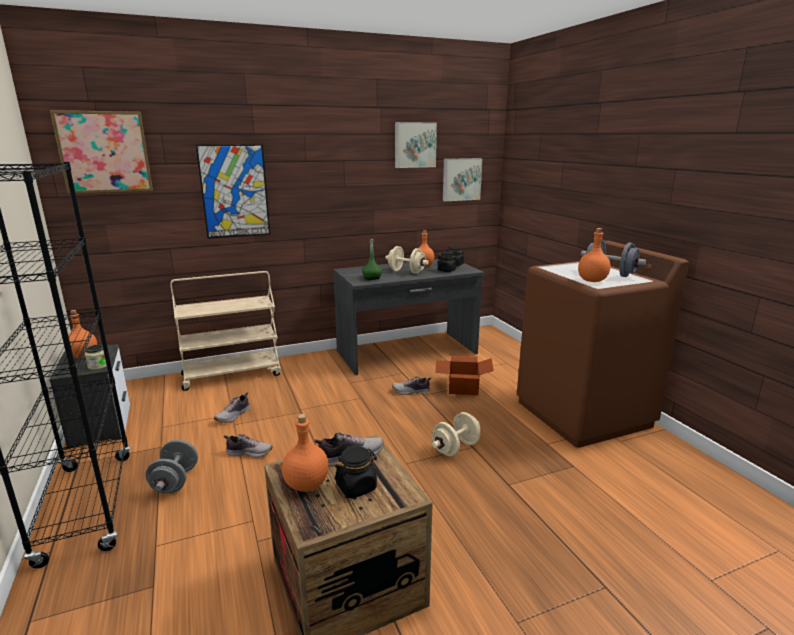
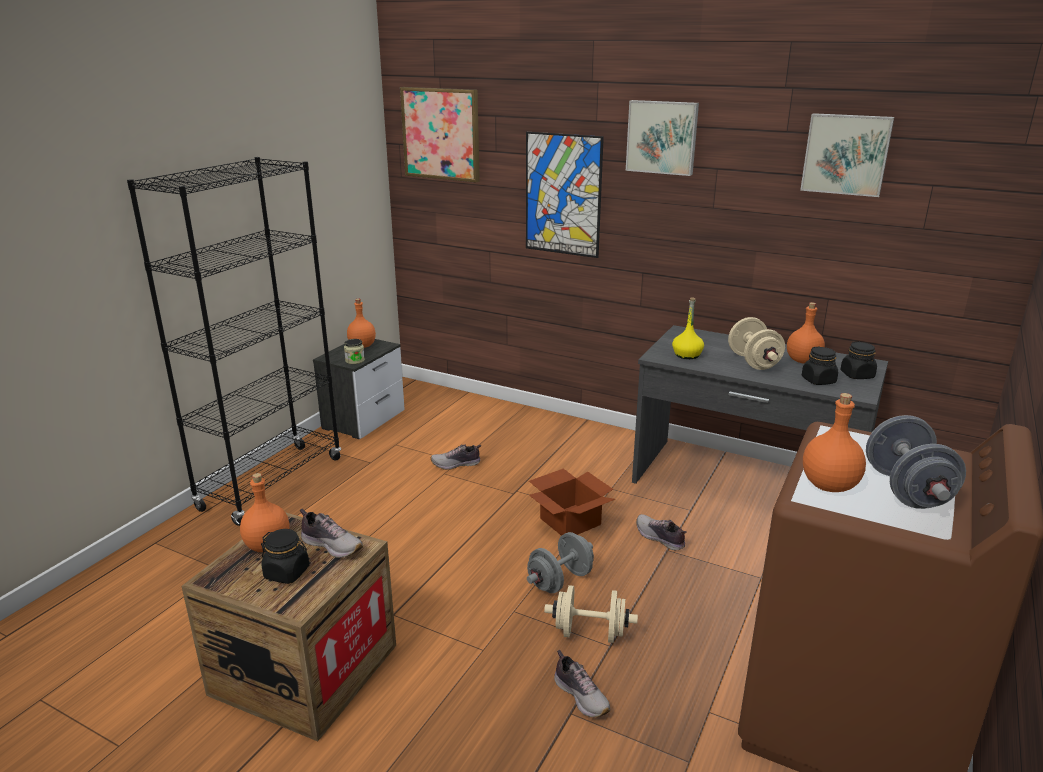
camera: 50 degrees right, 5 degrees up
(175, 481) = (337, 499): grey dumbbell -> grey dumbbell (560, 580)
(232, 374) = (519, 419): beige cart -> none
(249, 452) = (414, 508): shoe -> shoe (581, 695)
(372, 277) = (687, 355): green bottle -> yellow bottle
(461, 179) = (938, 225): picture -> picture (662, 137)
(462, 387) = (734, 570): cardboard box -> cardboard box (570, 520)

